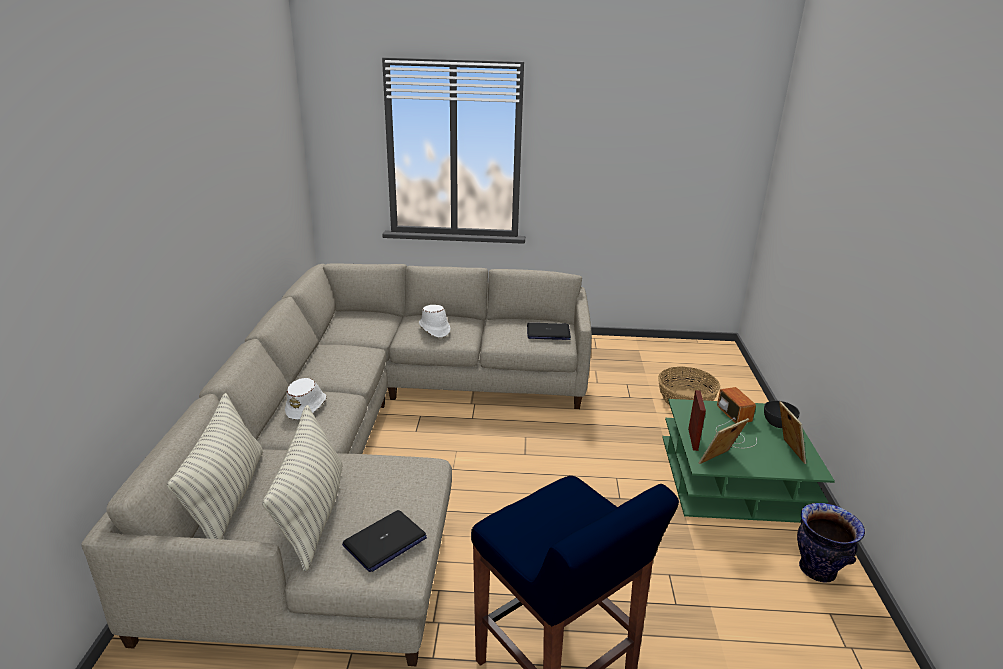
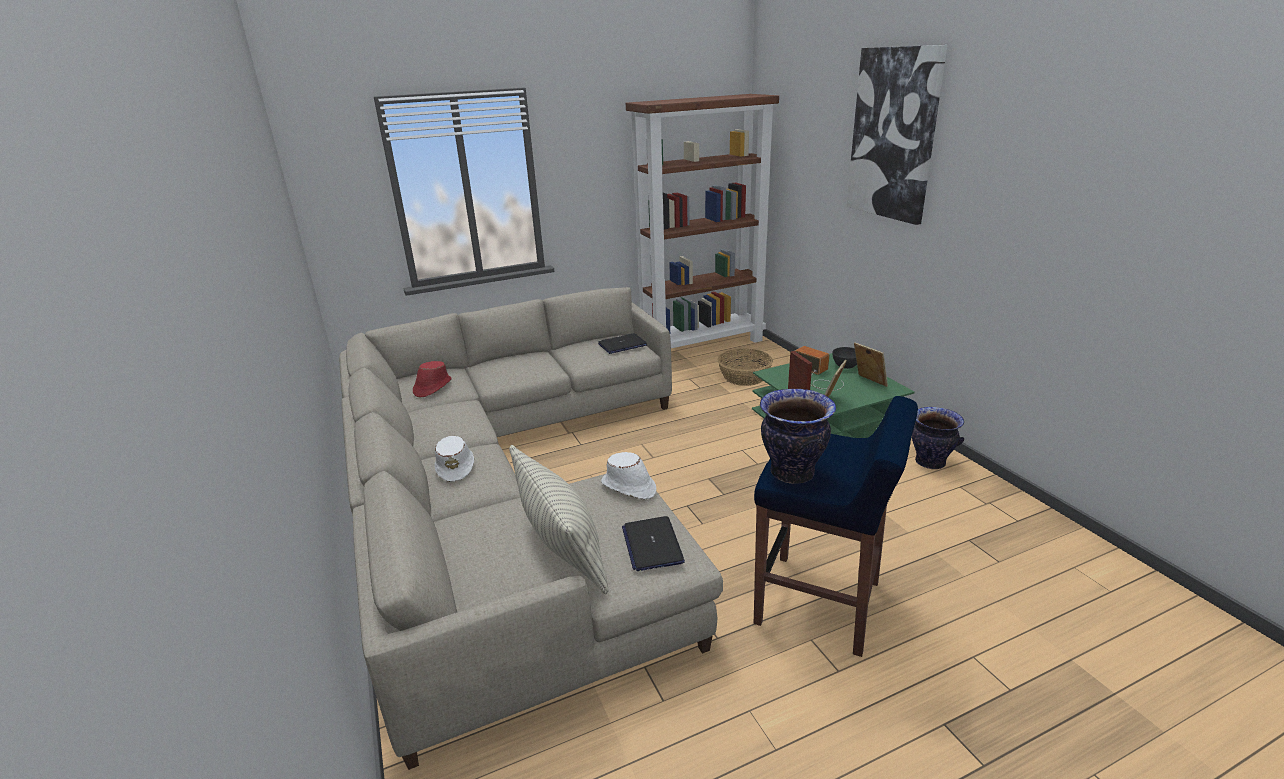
camera: 25 degrees left, 0 degrees up
(229, 497) = (459, 568): pillow -> none
(356, 327) = (432, 387): none -> red hat
(385, 542) = (652, 544): laptop -> laptop turned 150 degrees clockwise
(434, 329) = (515, 368): white hat -> white hat (629, 487)
(515, 525) = (791, 473): none -> vase
(671, 351) = (702, 344): none -> brown bookcase
(884, 171) = (893, 134): none -> picture

